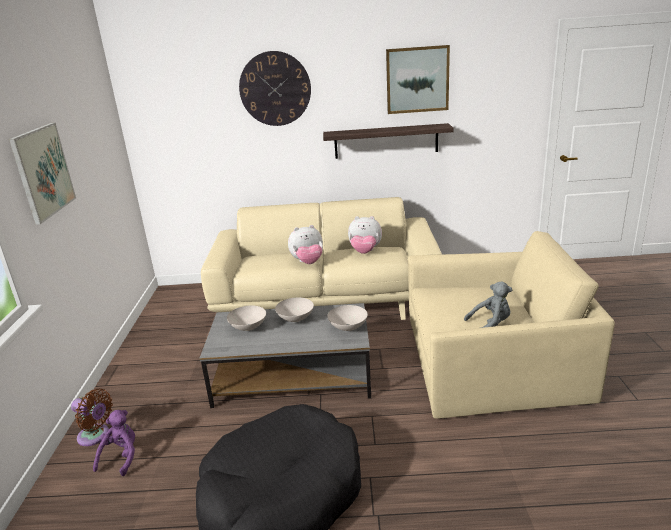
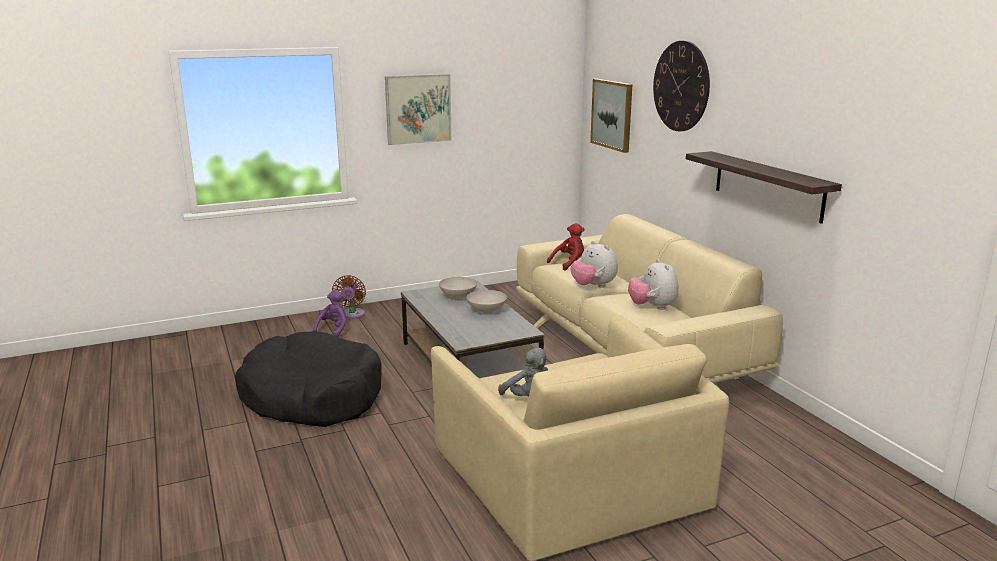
camera: 65 degrees right, 5 degrees down
(121, 457) = (333, 330): purple plush toy -> purple plush toy turned 60 degrees counterclockwise
(250, 261) = (569, 263): none -> red plush toy
(347, 328) = (485, 335): white bowl -> none
(417, 79) = (813, 107): picture -> picture (612, 114)

